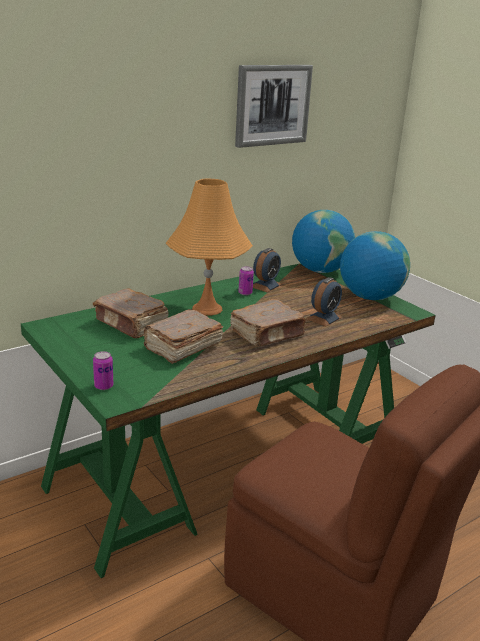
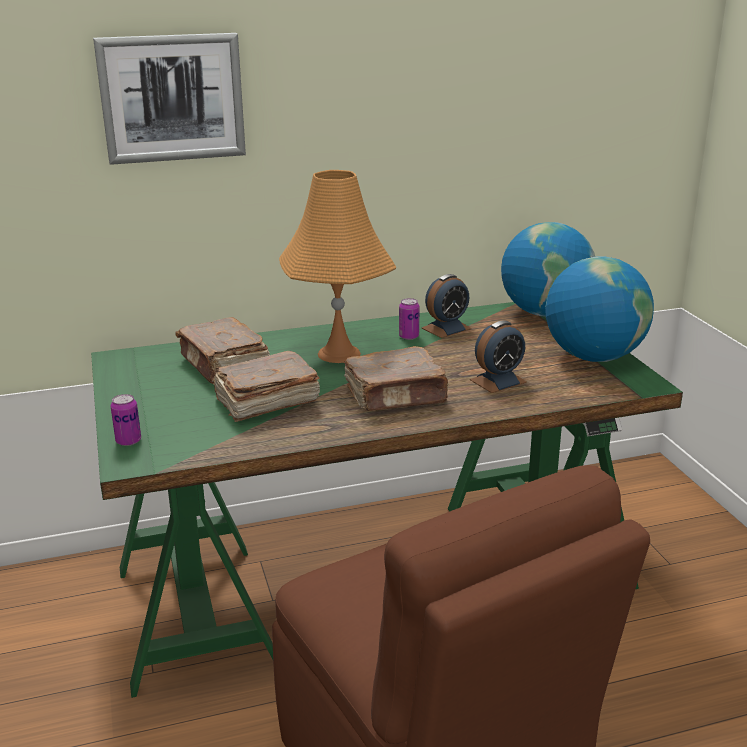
camera: 20 degrees right, 0 degrees up
(272, 105) = (467, 66): picture -> picture (172, 98)

